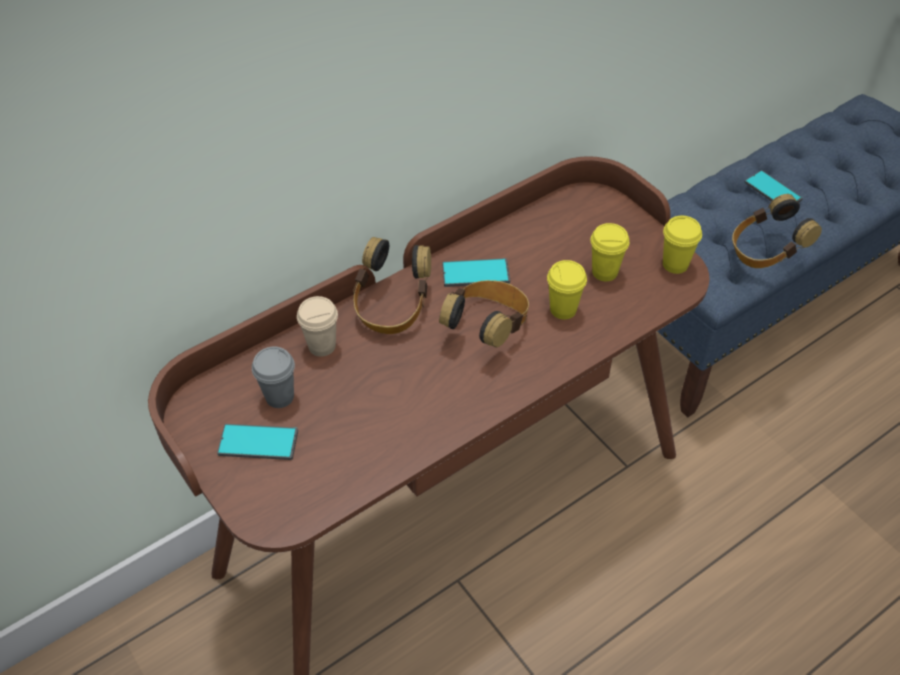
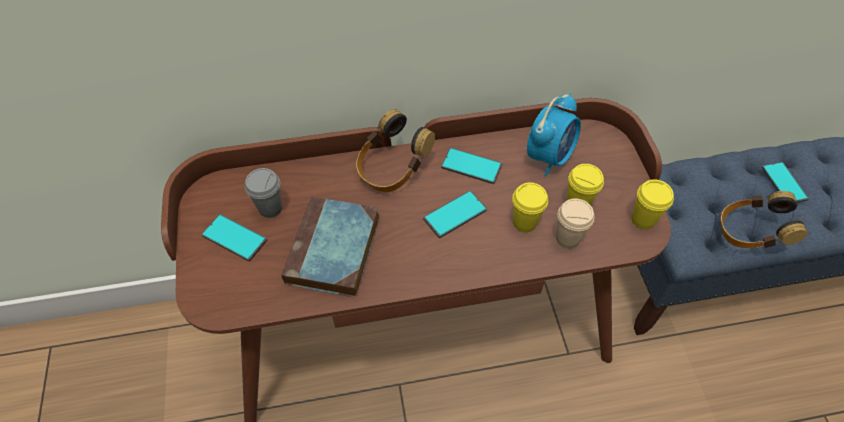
camera: 25 degrees right, 5 degrees up
(322, 346) = (323, 181): beige cup -> beige cup (567, 239)
(381, 414) = (334, 252): none -> book
(487, 328) = (455, 214): headphones -> phone
(550, 235) = (549, 156): none -> alarm clock

